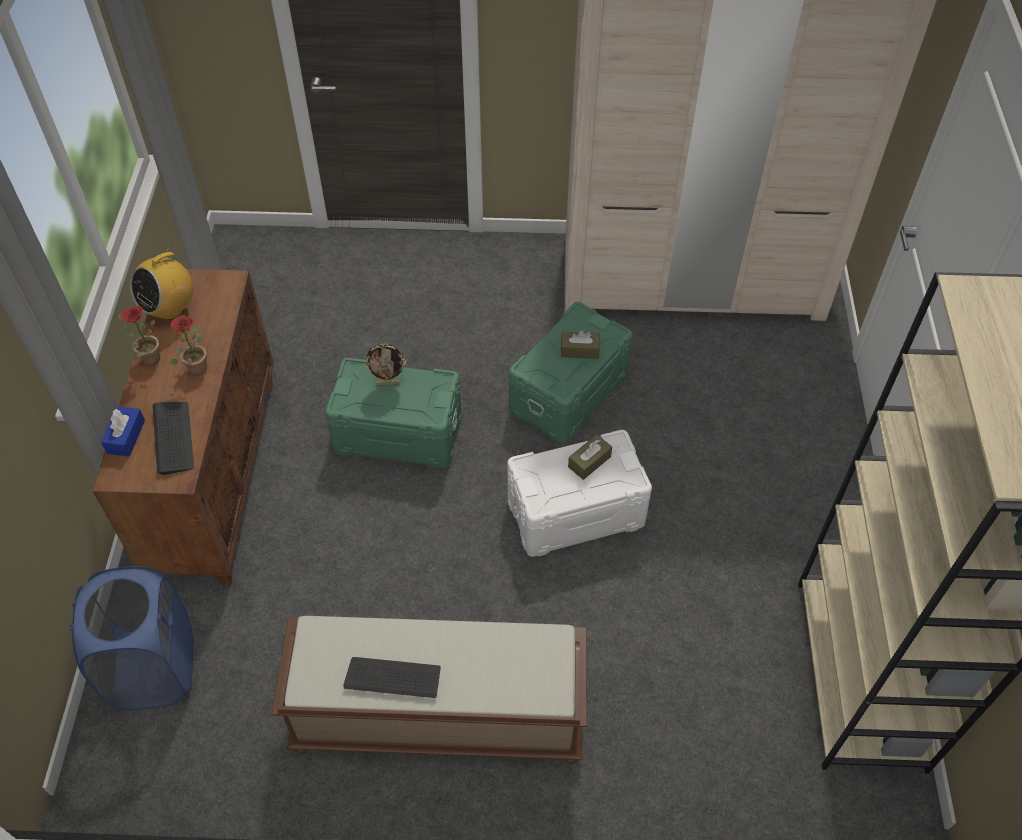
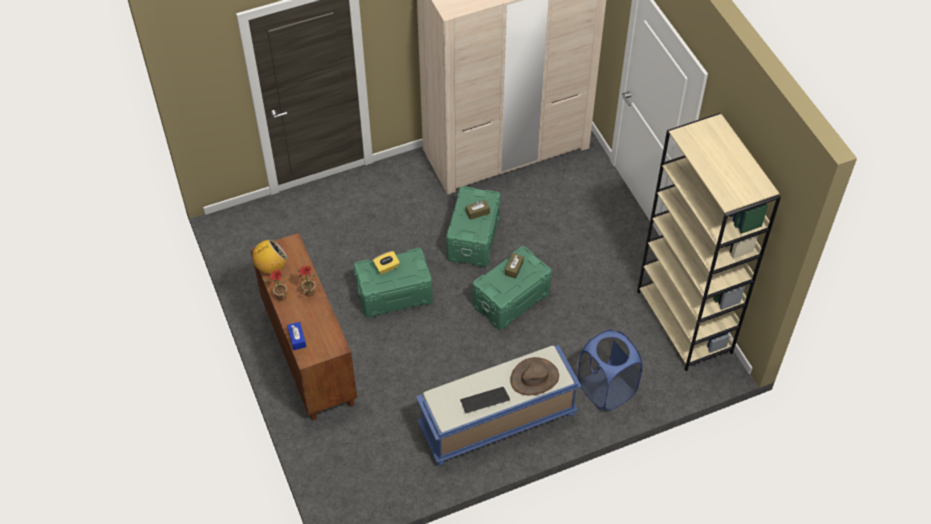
camera: 25 degrees left, 0 degrees up
(154, 668) = (341, 459): blue laundry basket -> blue laundry basket (606, 389)
(170, 309) = (271, 268): radio -> radio turned 135 degrees counterclockwise
(173, 438) = (321, 330): keyboard -> none
(388, 383) = (386, 267): picture frame -> yellow tissue box
(437, 716) = (497, 422): brown bench -> blue bench
(505, 674) = (534, 378): none -> brown hat
(575, 511) = (510, 299): white storage box -> green storage box

